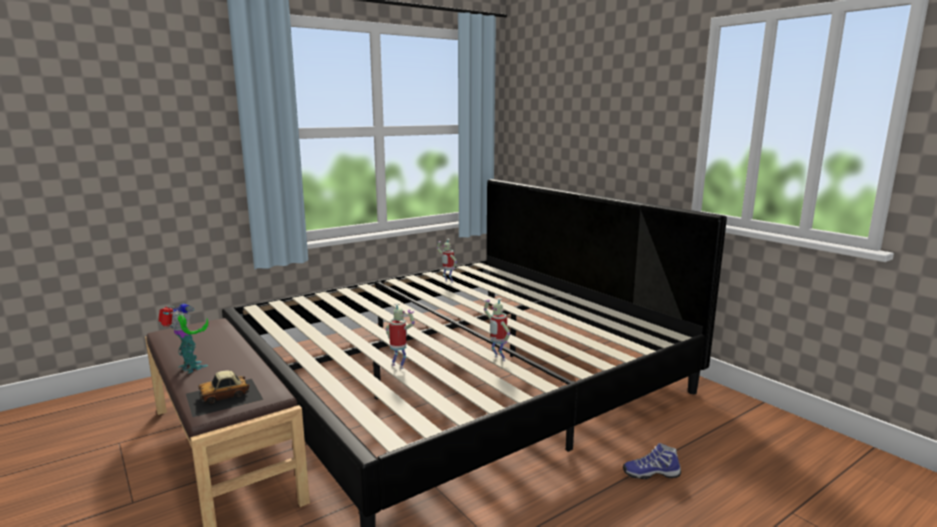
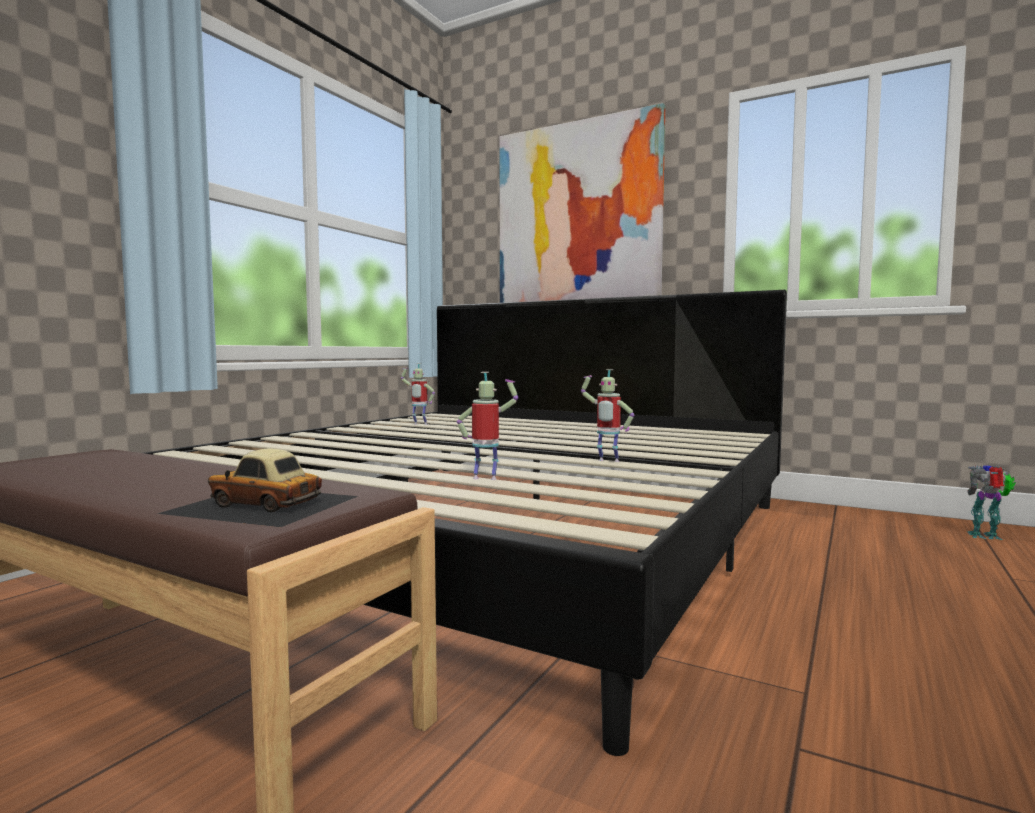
camera: 25 degrees left, 10 degrees down
(190, 368) = (118, 489): toy robot -> toy robot (986, 537)
(224, 396) = (263, 504): toy car -> toy car turned 75 degrees clockwise
(591, 112) = (577, 213): none -> picture
(650, 473) = (840, 575): shoe -> none

